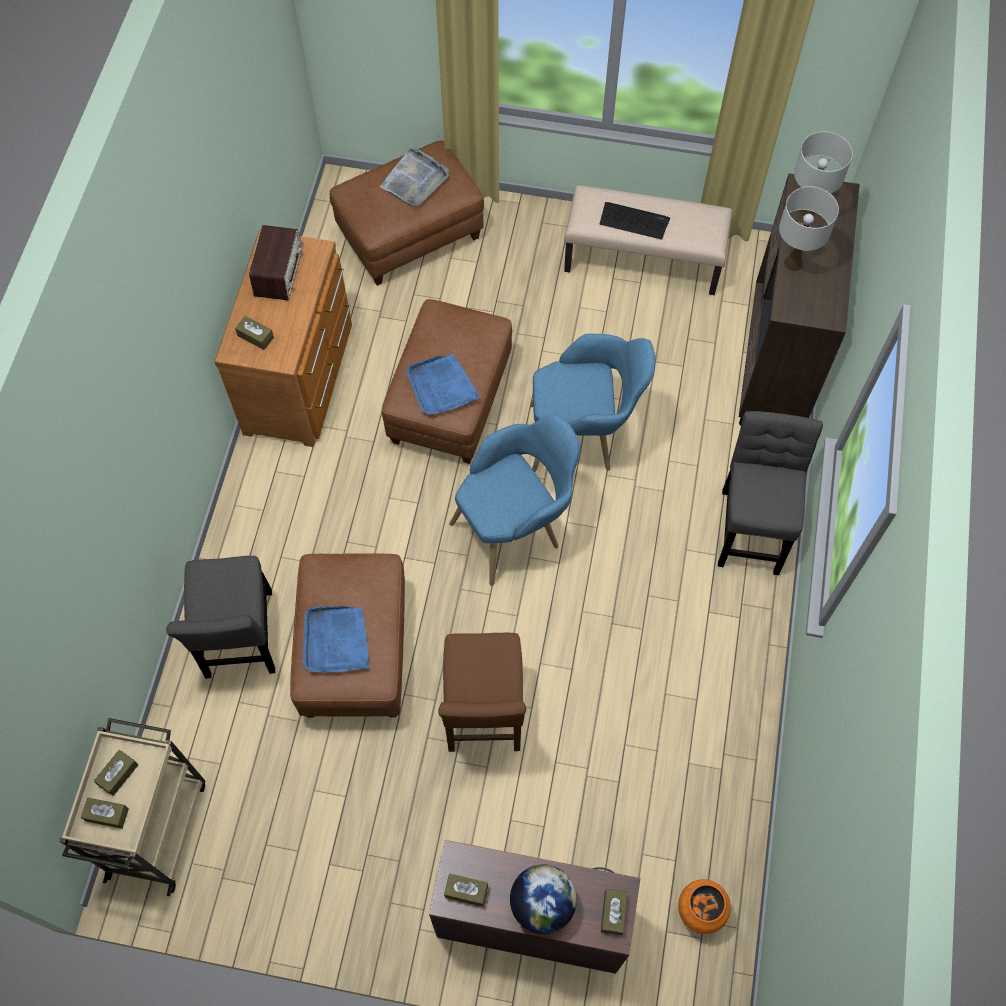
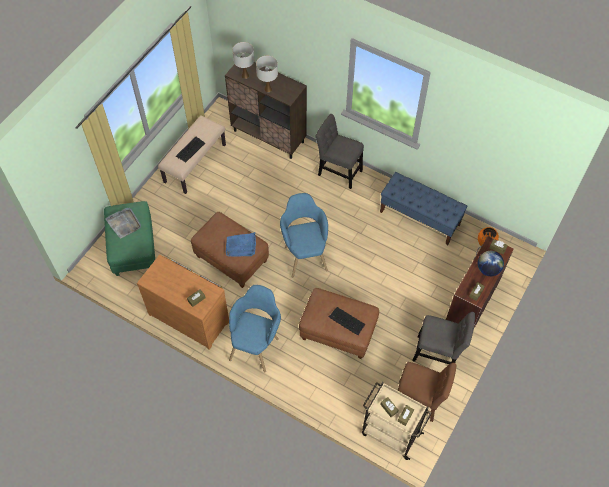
camera: 70 degrees left, 5 degrees down
(240, 639) = (314, 377): grey chair -> grey chair (438, 354)
(279, 271) = (165, 281): radio -> none
(335, 641) = (346, 321): blue tray -> keyboard
(410, 237) = (134, 248): brown ottoman -> green ottoman
(484, 713) = (383, 291): brown chair -> brown chair (419, 401)
(584, 437) = (272, 214): blue armchair -> blue armchair (256, 343)
(706, 738) = (420, 218): none -> blue bench

